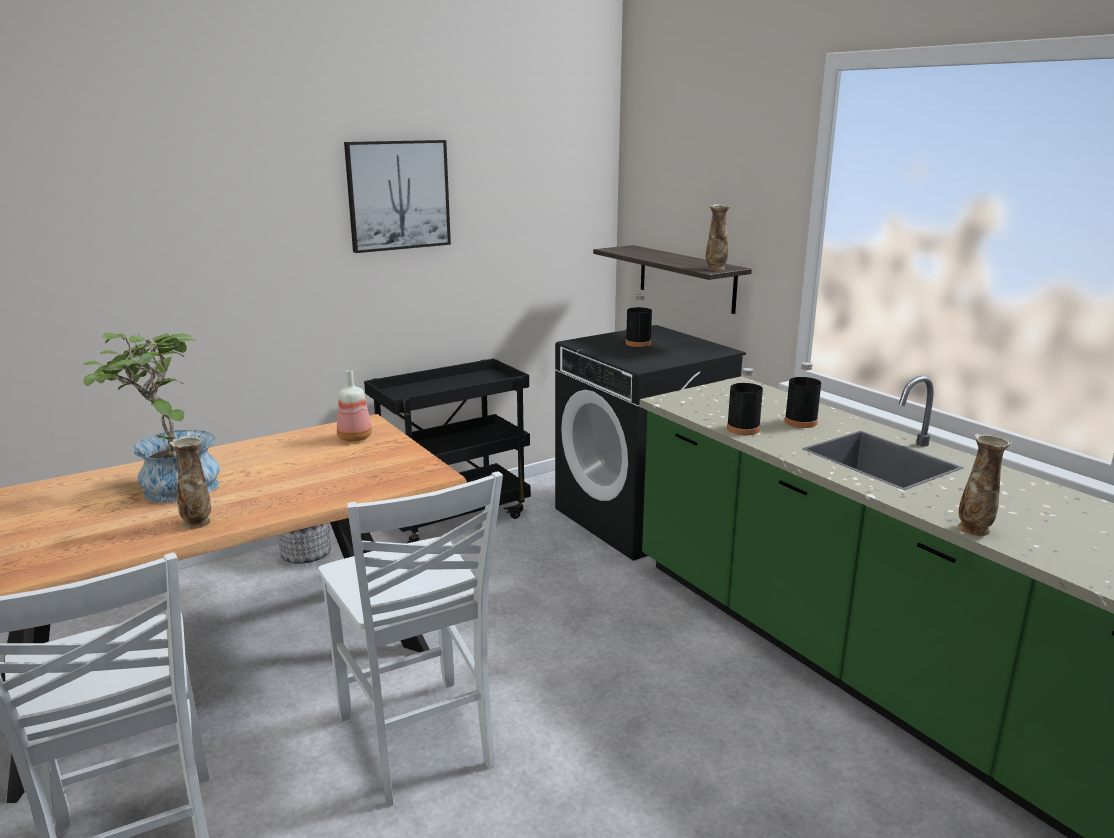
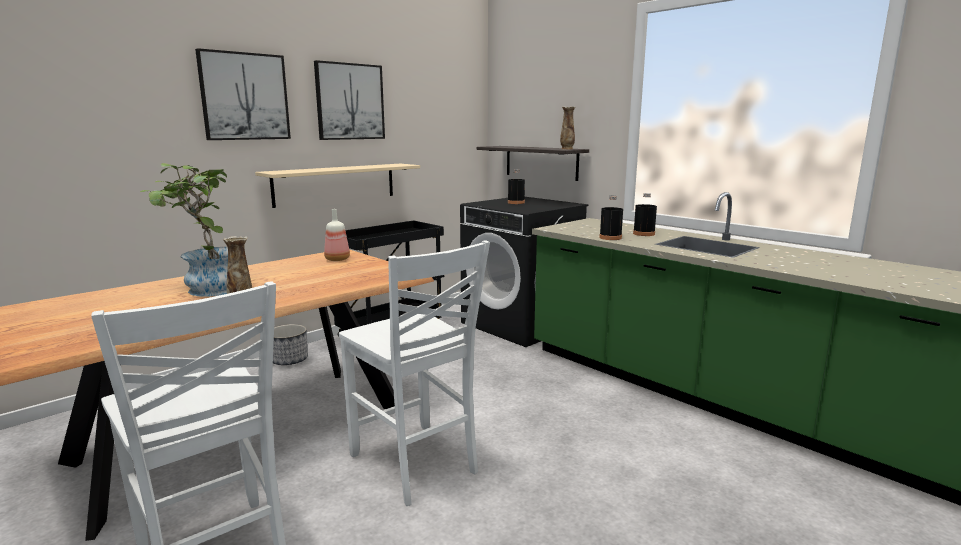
camera: 10 degrees left, 5 degrees down
(245, 201) = (244, 96): none -> picture
(377, 312) = (335, 184): none -> beige shelf
(974, 529) = (791, 270): vase -> none

